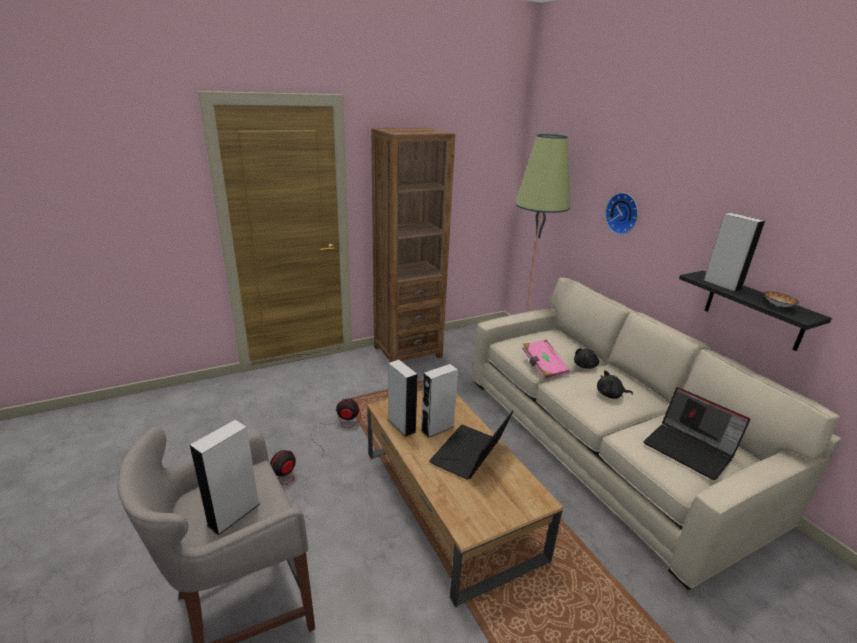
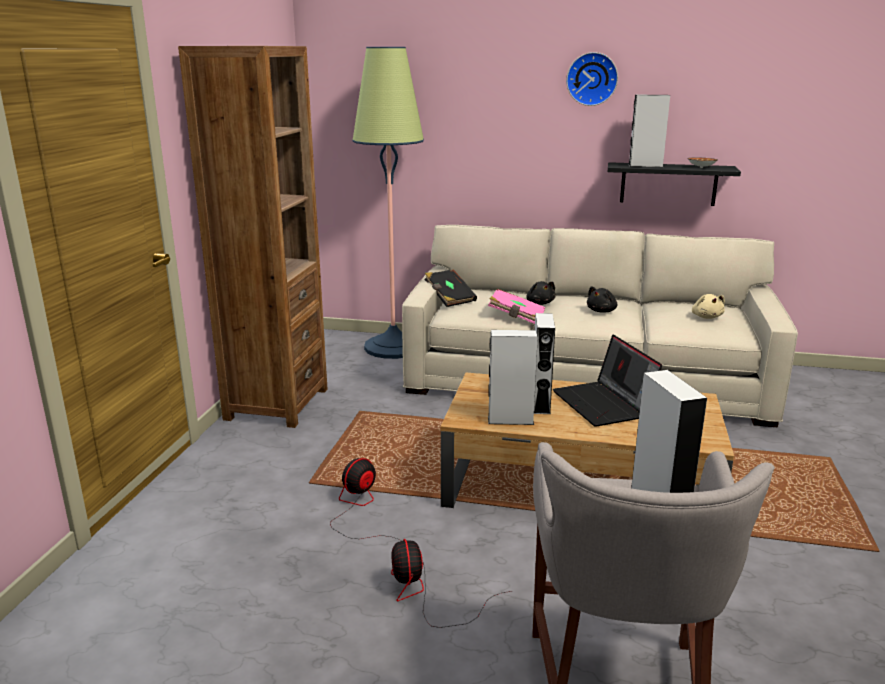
camera: 50 degrees left, 5 degrees down
(529, 333) = (449, 298): none -> black book
(623, 213) = (494, 127): wall clock -> wall clock (592, 79)
(690, 449) = (706, 317): laptop -> beige plush toy

